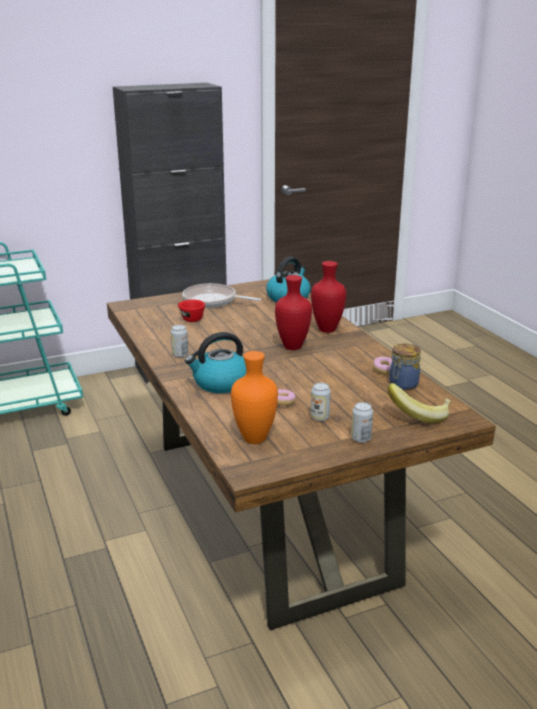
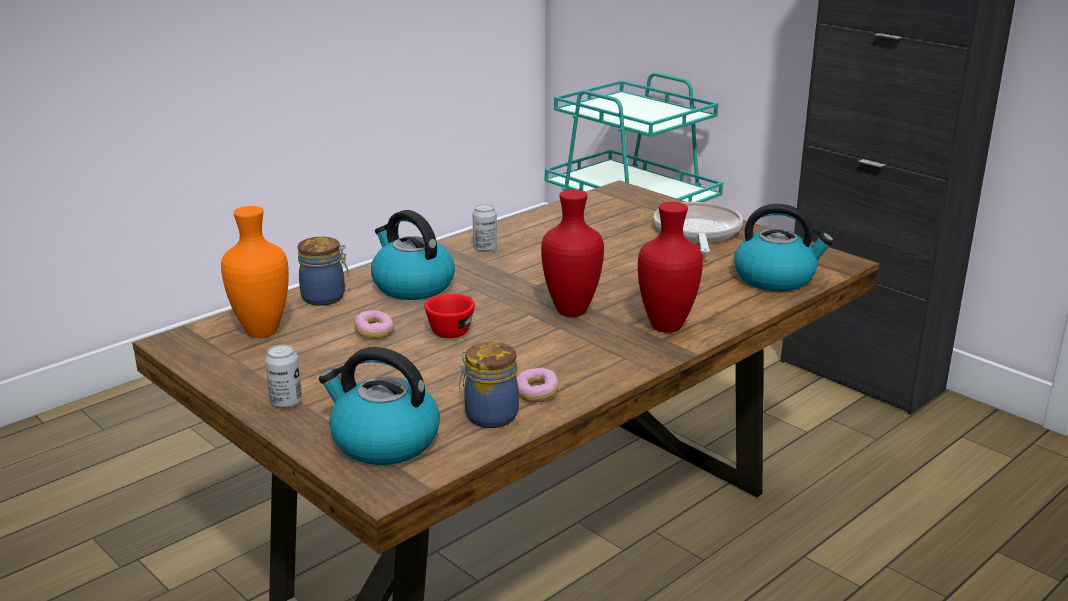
camera: 70 degrees right, 0 degrees up
(189, 318) = (613, 231): red cup -> red cup (453, 329)
(215, 412) = (325, 297): none -> jar
(320, 417) = (340, 364): can -> none
(419, 415) = (383, 441): banana -> kettle

